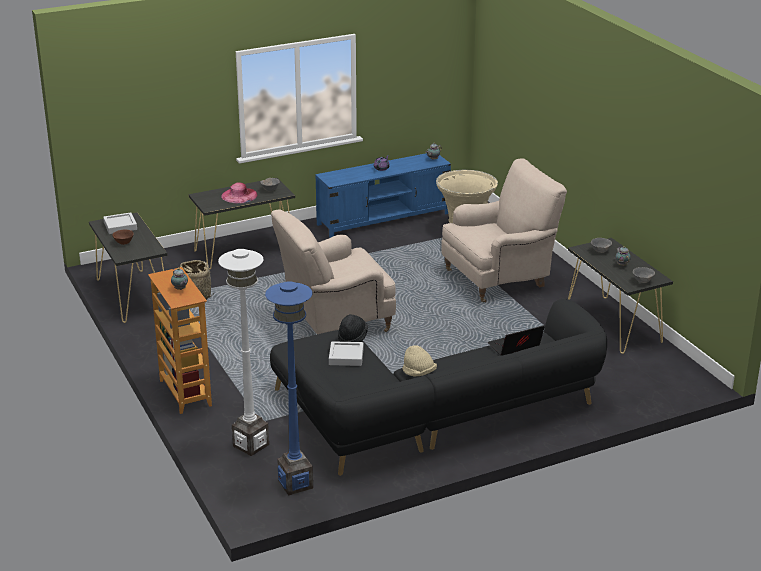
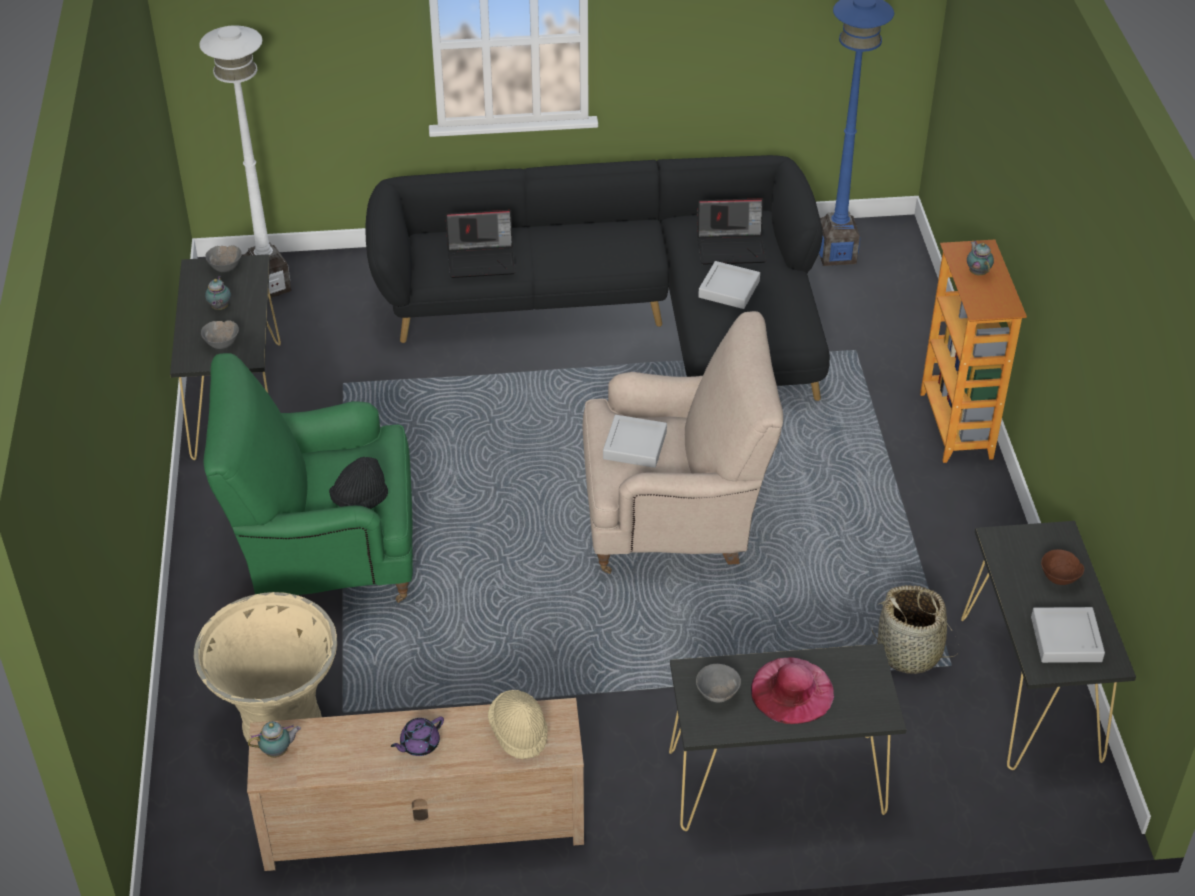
camera: 160 degrees left, 15 degrees up
(250, 445) = (878, 318): white floor lamp -> white floor lamp (269, 286)
(352, 338) = (703, 323): black hat -> black hat (360, 500)
(355, 265) = (635, 445): none -> grey tray
(357, 381) = (732, 248): none -> laptop
(384, 219) = (422, 823): blue tv stand -> beige tv stand
(419, 373) = (640, 250): beige hat -> beige hat (519, 732)
(499, 278) = (326, 555): beige armchair -> green armchair

